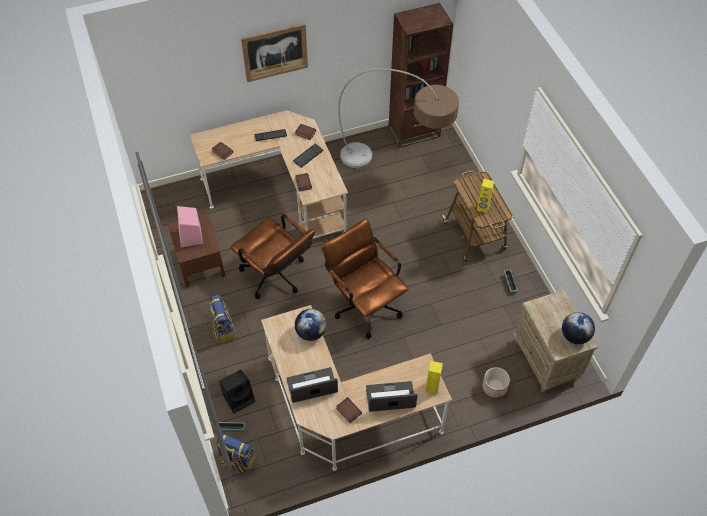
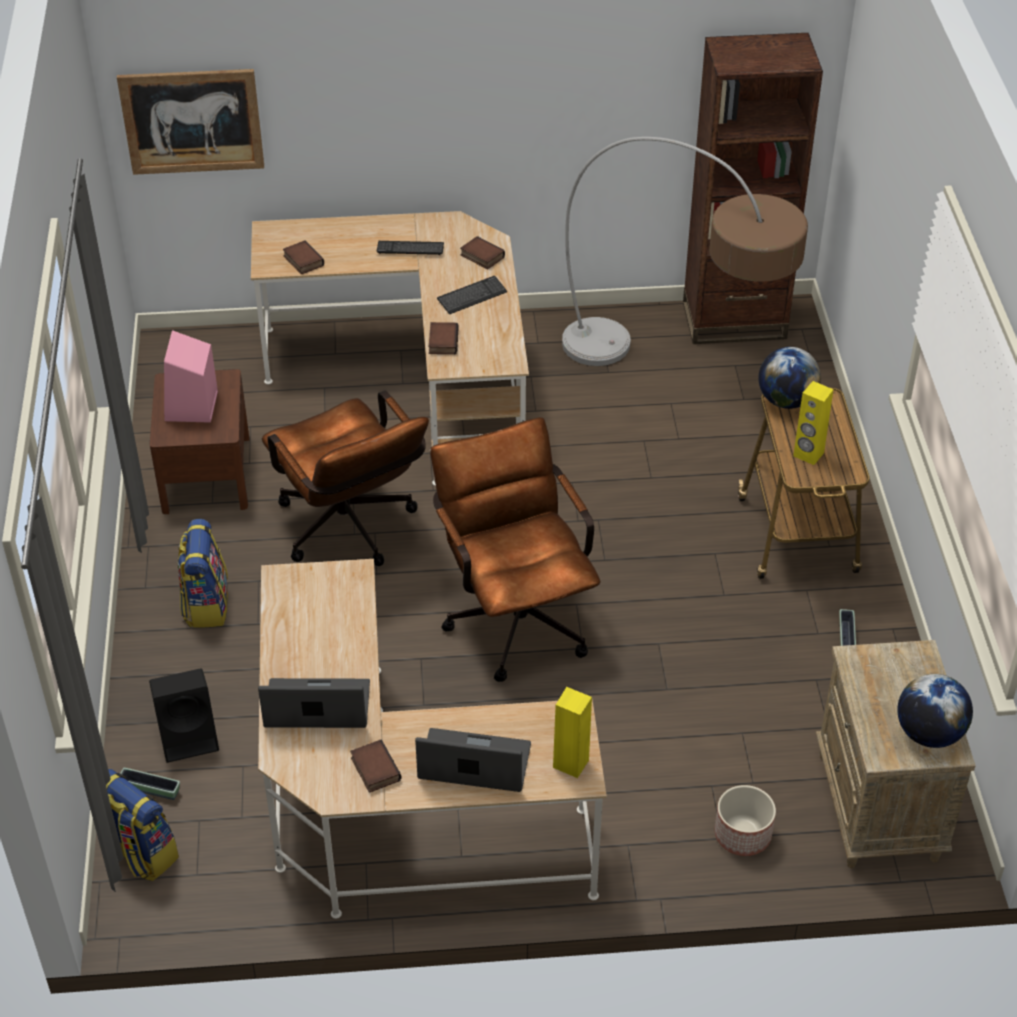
camera: 15 degrees right, 10 degrees down
(275, 52) = (445, 73): picture -> picture (192, 121)
(311, 332) = (354, 609): globe -> globe (786, 401)

